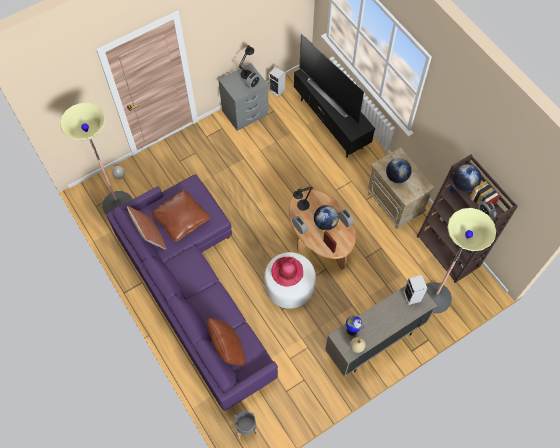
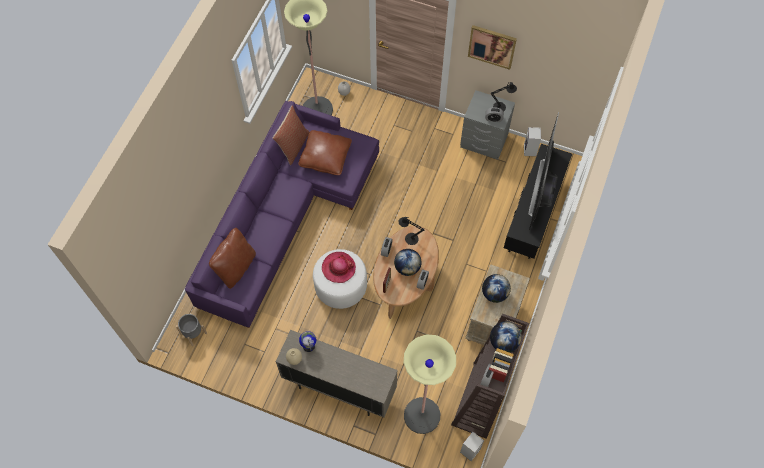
camera: 55 degrees right, 0 degrees up
(219, 30) = (492, 46): none -> picture
(412, 297) = (376, 377): speaker -> speaker (470, 451)

